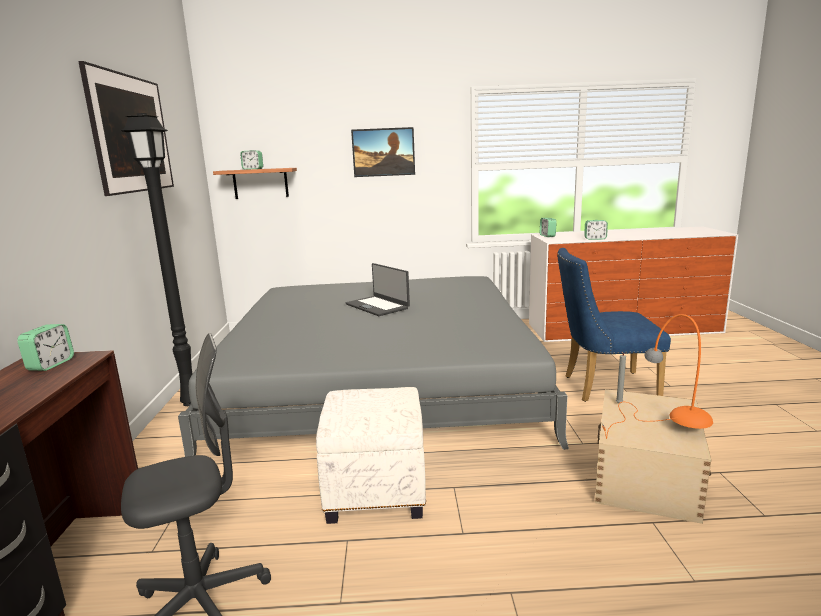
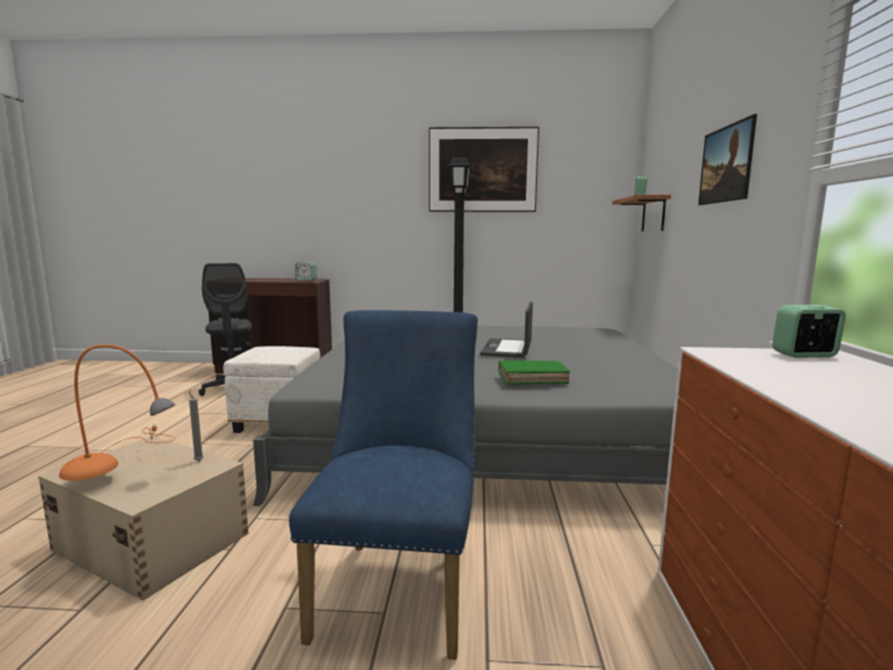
camera: 95 degrees right, 5 degrees down
(377, 306) = (508, 349): laptop -> laptop turned 45 degrees counterclockwise
(466, 299) = (532, 379): none -> green book
(595, 239) = (776, 382): alarm clock -> none

